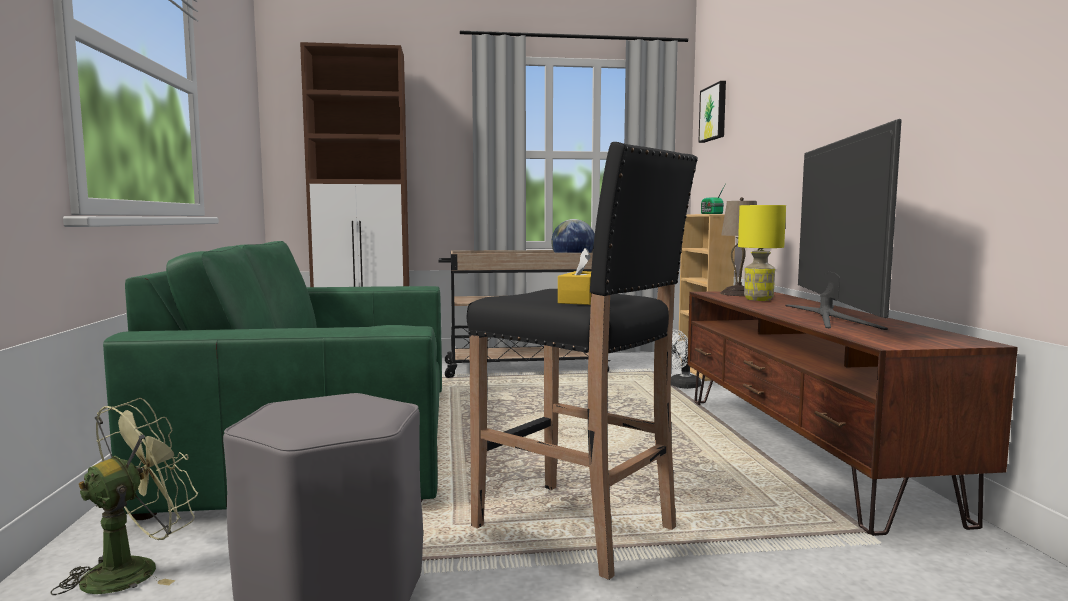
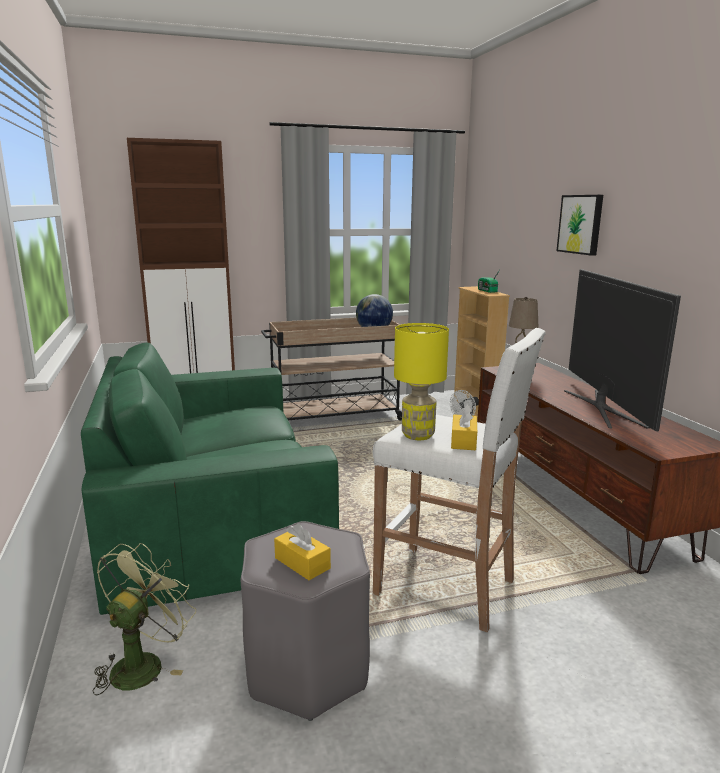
camera: 10 degrees left, 10 degrees up
(313, 420) = (302, 563): none -> yellow tissue box
(578, 528) = (448, 588): black stool -> white stool
(714, 113) = (488, 201): picture -> picture (581, 224)
(759, 299) = (540, 380): yellow table lamp -> yellow table lamp (418, 435)

